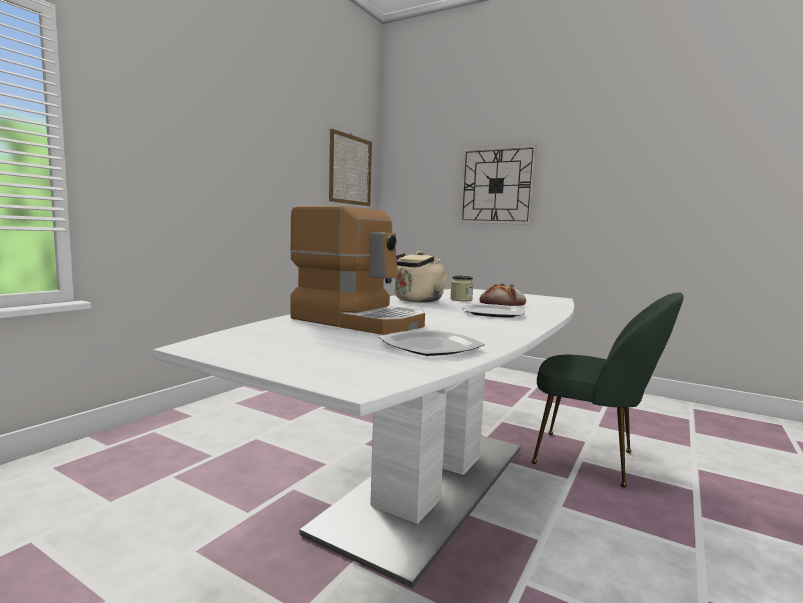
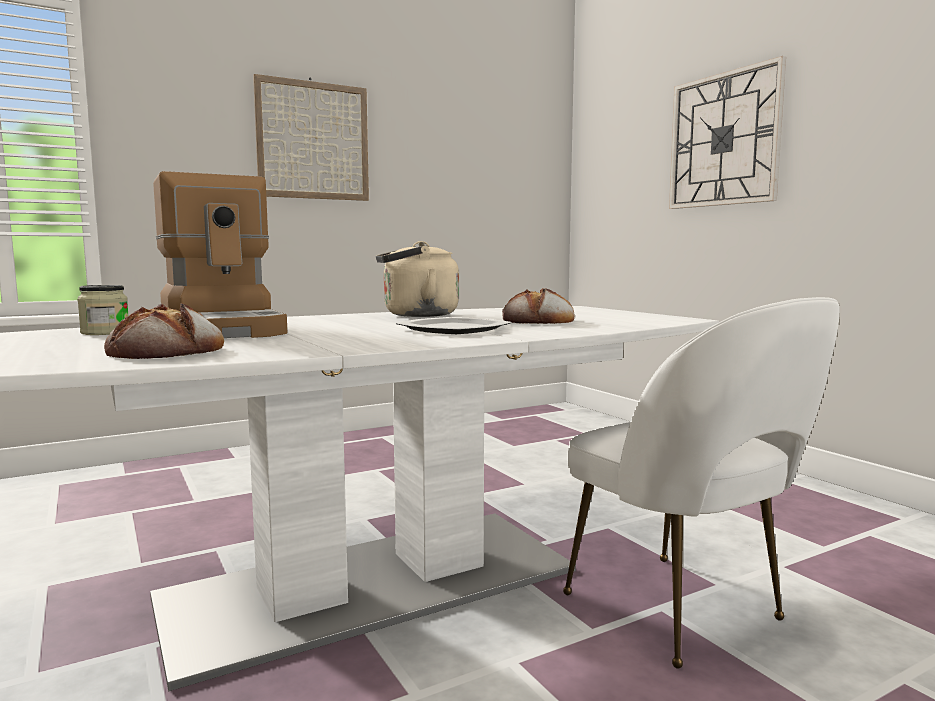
camera: 30 degrees right, 0 degrees up
(350, 168) = (513, 142): picture -> picture (313, 139)
(430, 346) = (168, 351): plate -> bread
(461, 299) = (491, 316): jar -> jar (105, 332)
(593, 460) = (683, 615): green chair -> white chair

